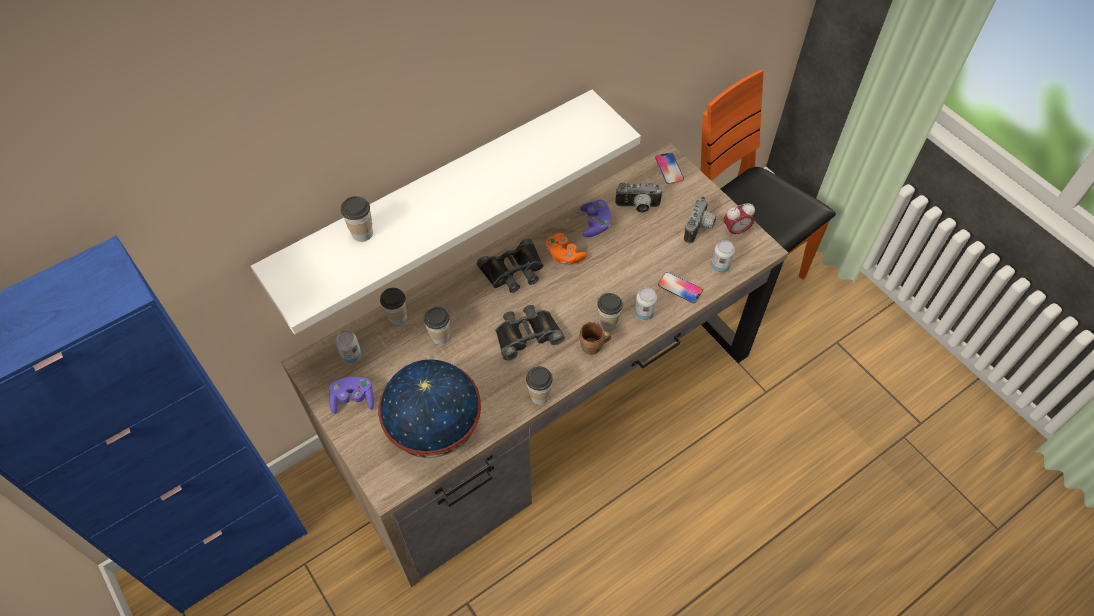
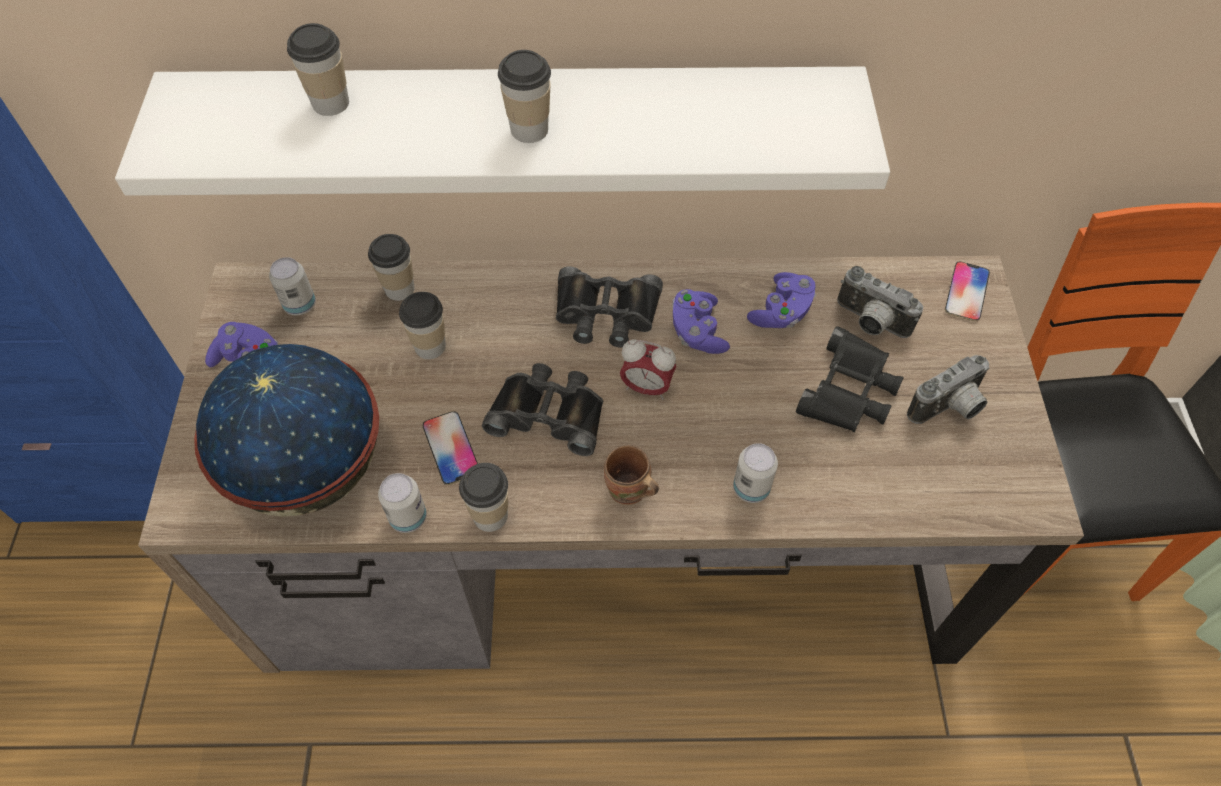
camera: 35 degrees right, 0 degrees up
(564, 255) = (697, 331): orange game controller -> purple game controller
(608, 322) = (682, 469): cup -> cup (529, 129)
(652, 244) = (850, 390): none -> black binoculars
(680, 288) = (842, 483): phone -> phone (451, 448)
(720, 266) = (938, 488): can -> can (408, 517)
(735, 230) = (1010, 446): alarm clock -> alarm clock (646, 387)

